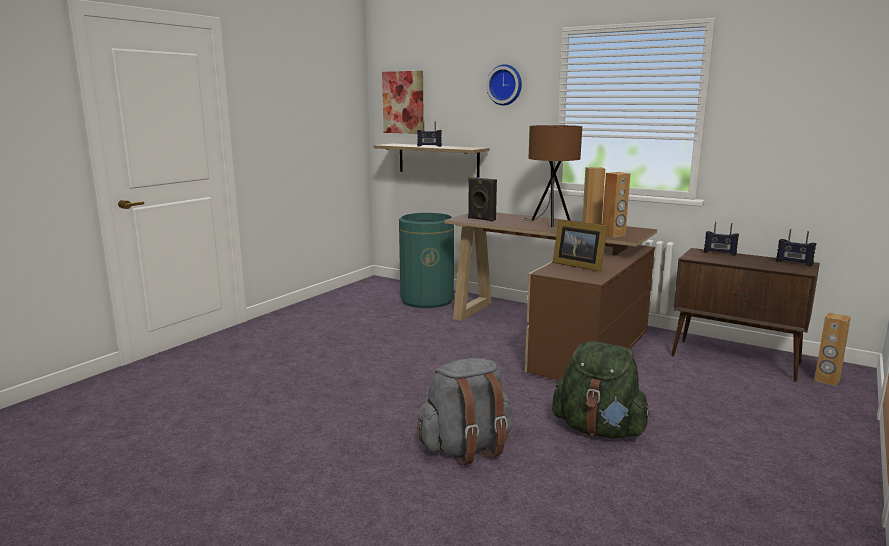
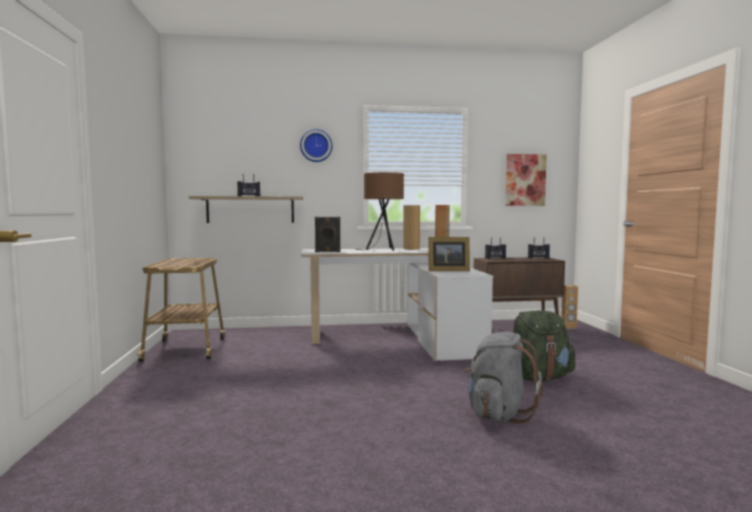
camera: 40 degrees left, 10 degrees down
(351, 297) = (186, 348): none -> cart
(403, 102) = (209, 158): picture -> picture (525, 180)
(427, 300) = (263, 337): green trash can -> none
(551, 335) = (400, 338): brown desk -> white desk

